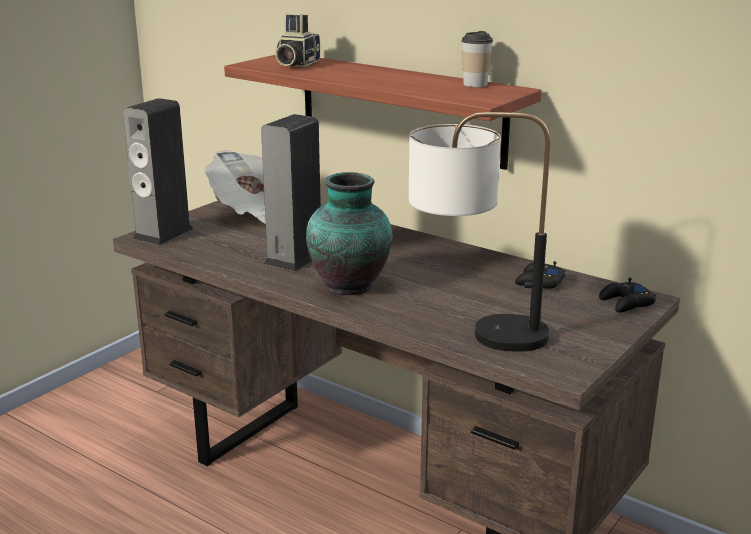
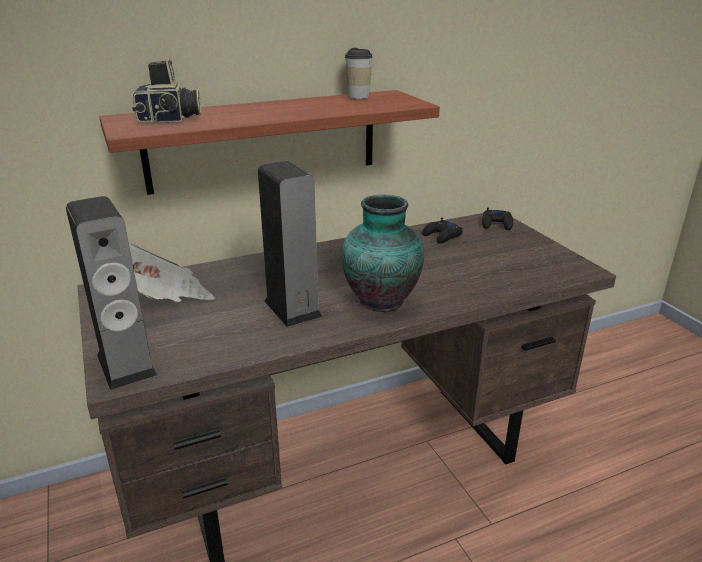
camera: 60 degrees left, 5 degrees up
(295, 64) = (169, 119): camera -> camera turned 60 degrees counterclockwise
(474, 334) = (509, 280): table lamp -> none

